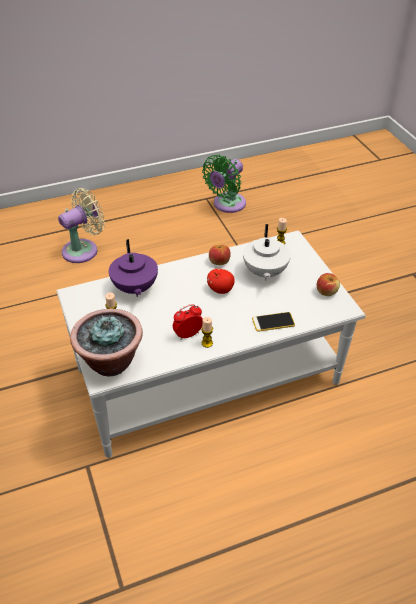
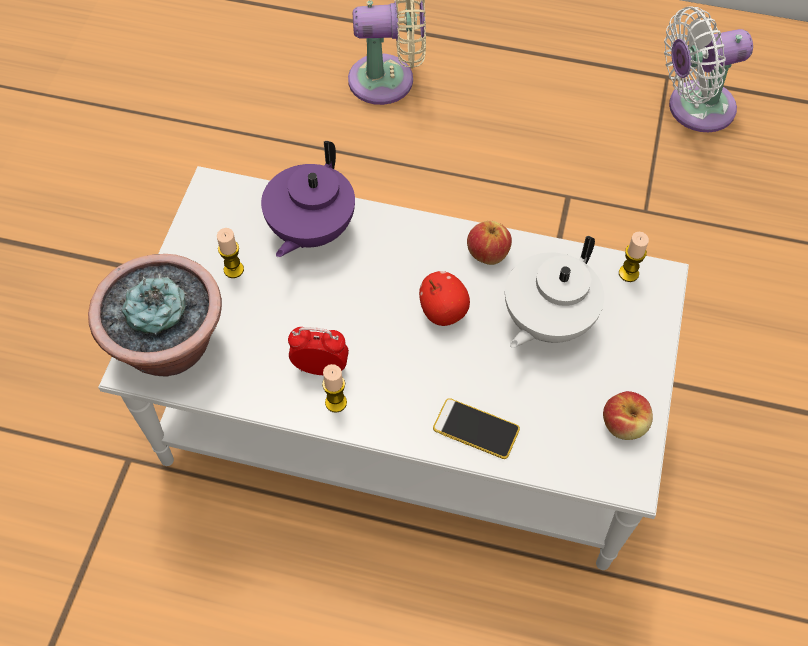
camera: 35 degrees right, 15 degrees up
(227, 205) = (694, 108): green fan -> white fan

